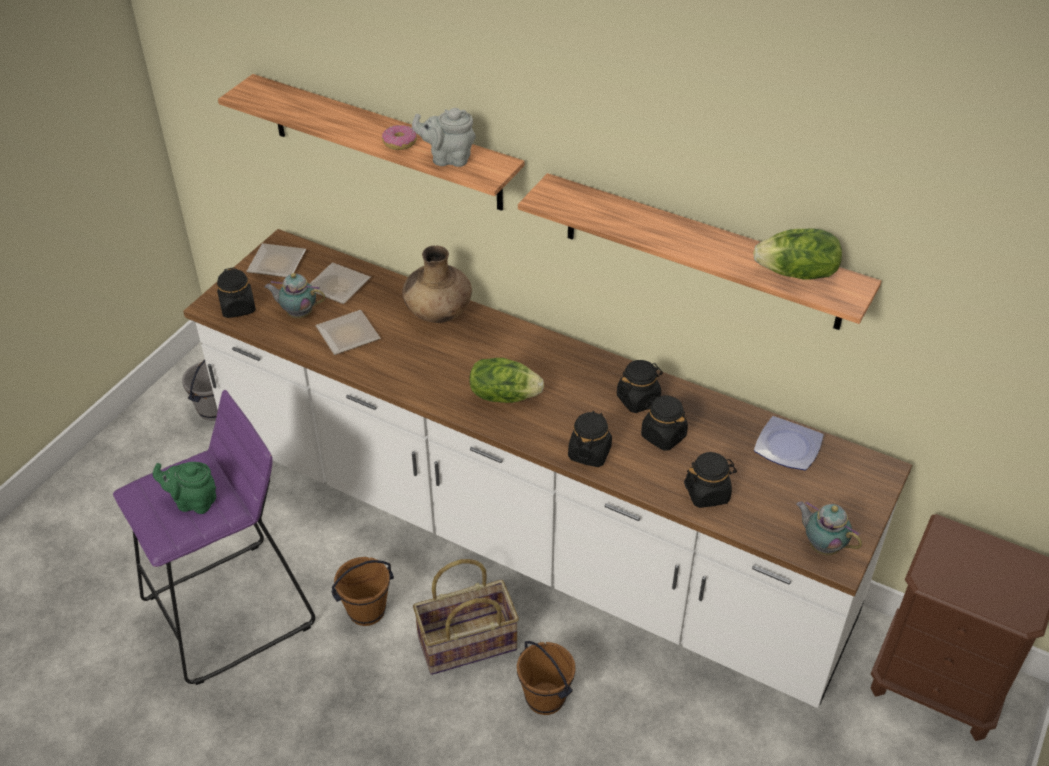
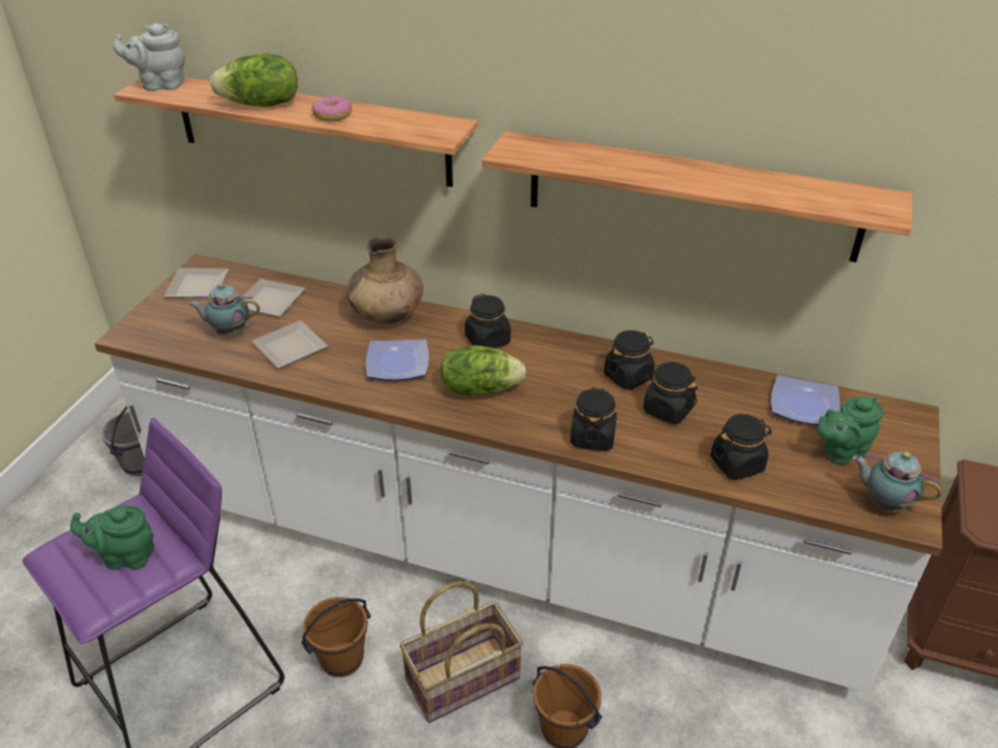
camera: 10 degrees left, 5 degrees down
(238, 308) = (159, 333): black jar -> black jar (488, 340)
(436, 363) = (396, 364): none -> plate
(448, 158) = (391, 124): grey teapot -> grey teapot (160, 85)
(797, 274) = (819, 194): lettuce -> lettuce (261, 104)
(803, 495) = (840, 452): none -> green teapot

